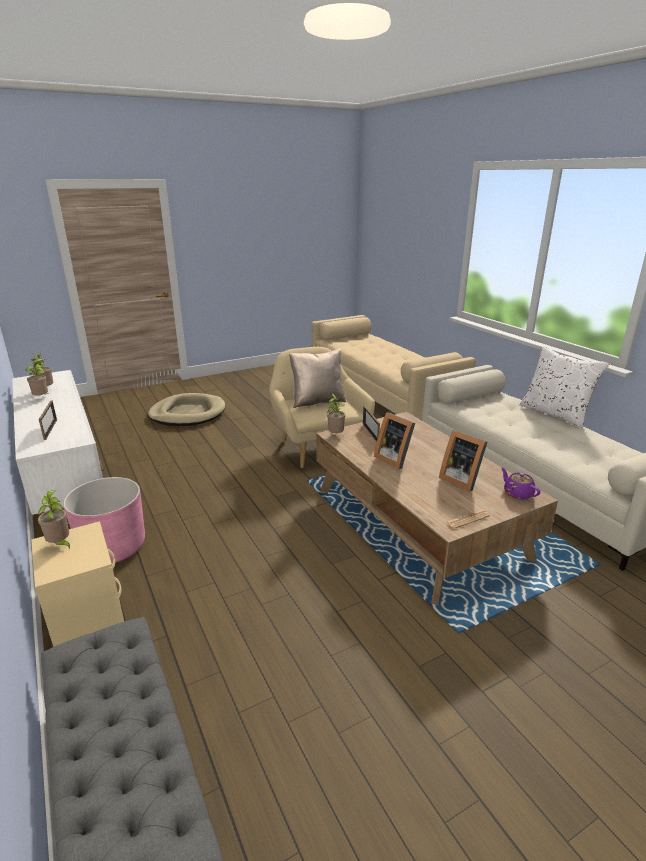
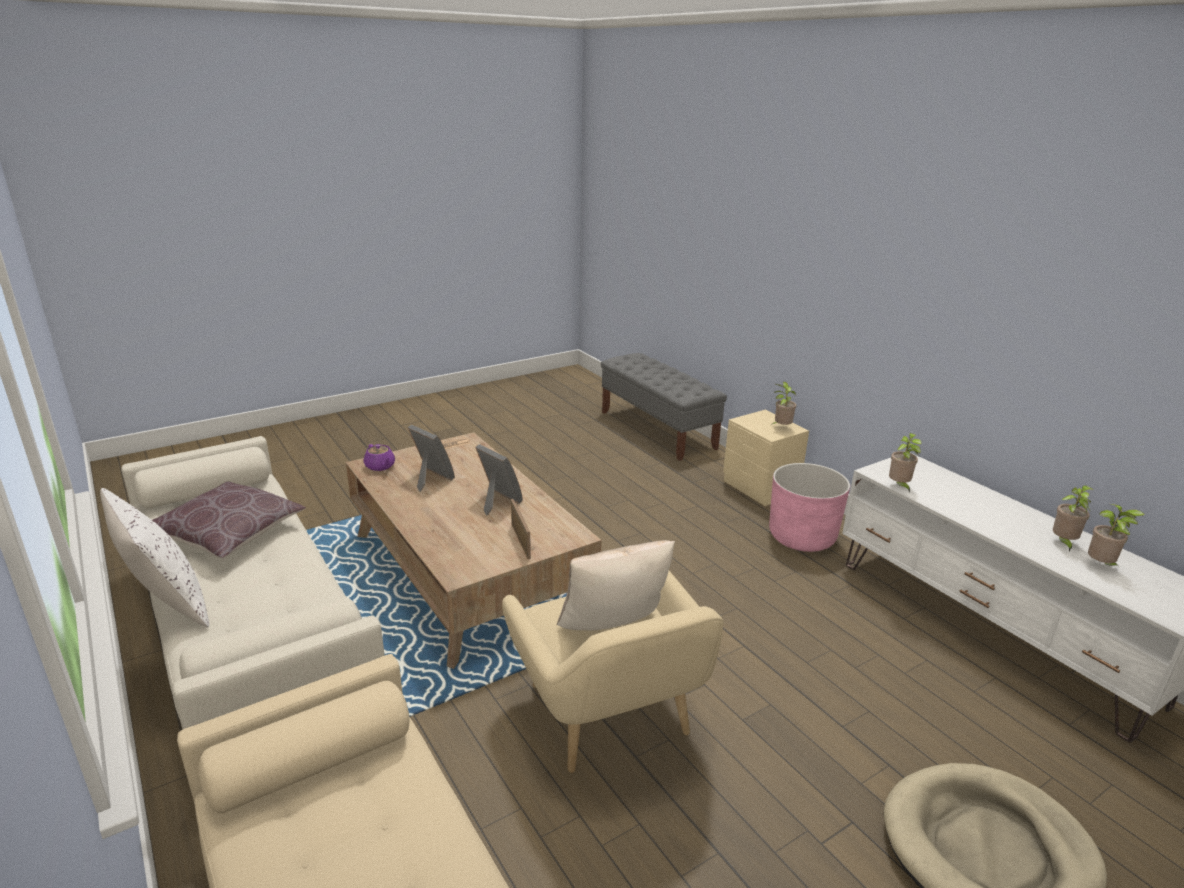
camera: 175 degrees right, 0 degrees up
(50, 429) = (938, 486): picture frame -> none
(335, 435) = (572, 535): potted plant -> potted plant (899, 486)
(576, 447) = (228, 534): none -> brown pillow

